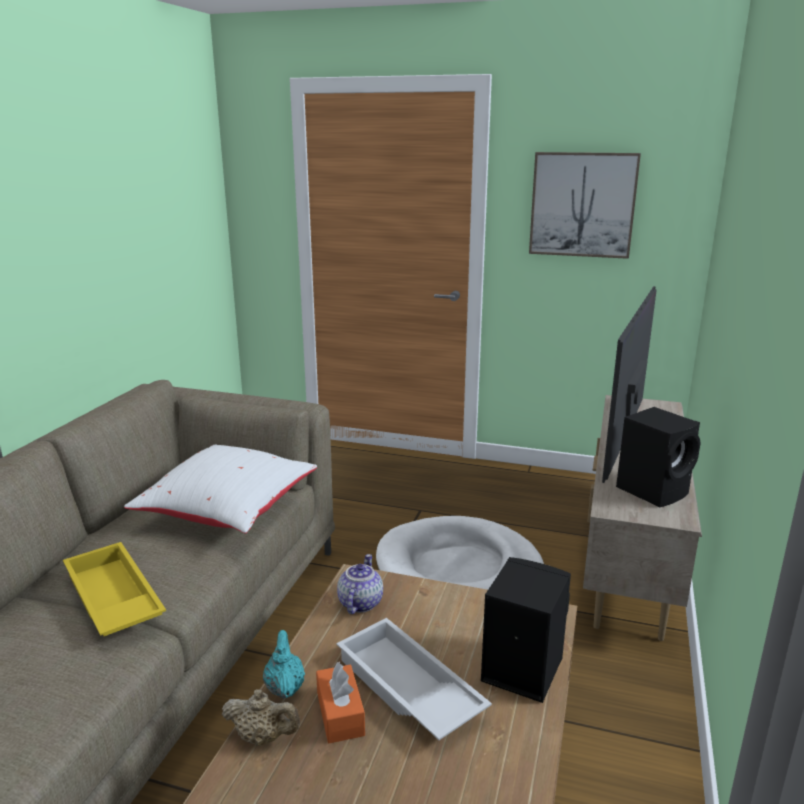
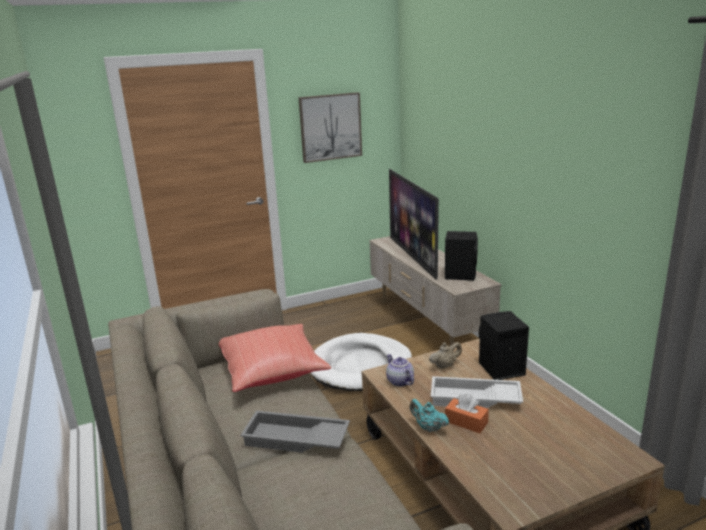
camera: 40 degrees left, 0 degrees up
(111, 600) = (295, 440): yellow tray -> grey tray
(230, 511) = (273, 372): white pillow -> red pillow
(263, 737) = (452, 448): beige teapot -> beige teapot (445, 366)

